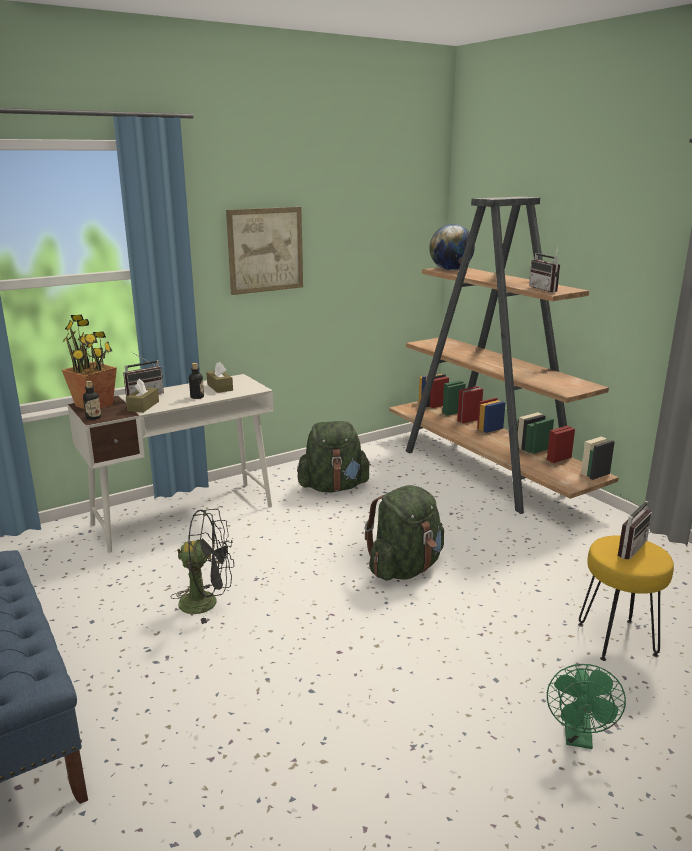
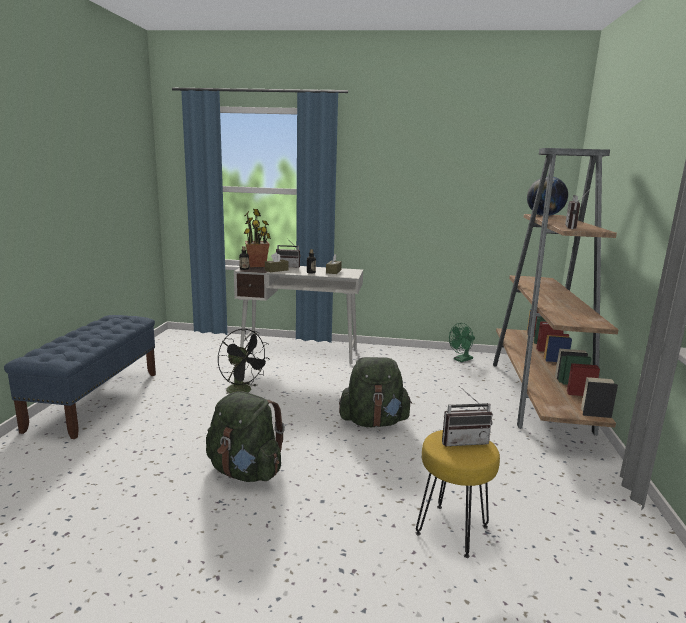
camera: 40 degrees right, 5 degrees down
(265, 250) = (398, 186): picture -> none
(333, 487) = (405, 367): green backpack -> green backpack (245, 472)
(578, 738) = (315, 559): green fan -> green fan (461, 360)

